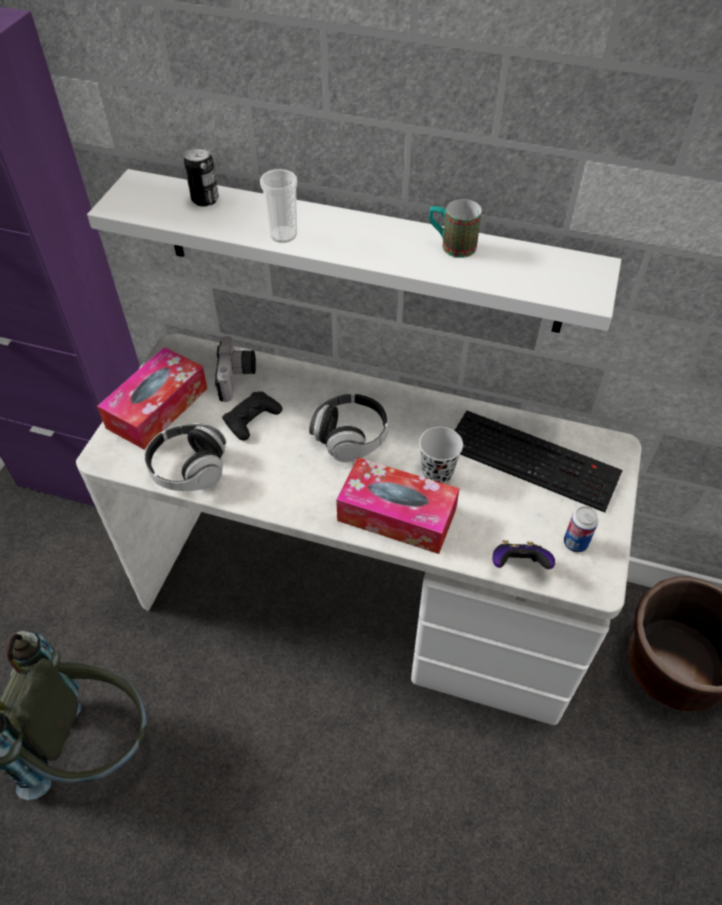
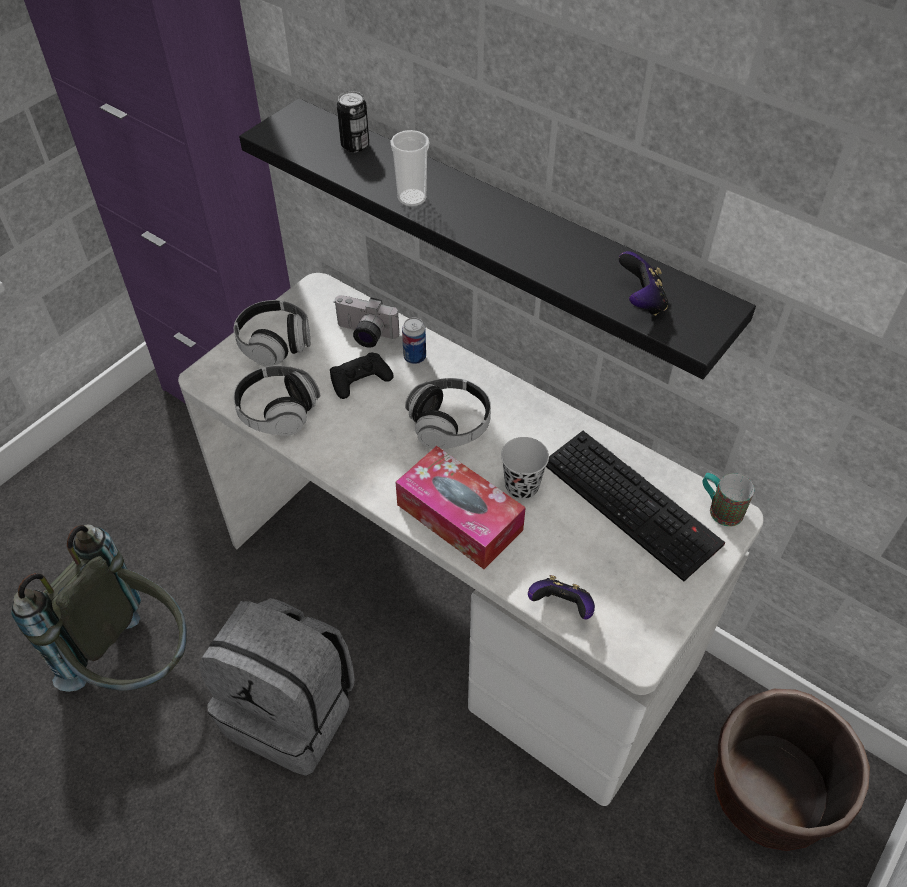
camera: 20 degrees right, 0 degrees up
(157, 408) = (275, 344): tissue box -> headphones
(238, 379) = (364, 335): camera -> camera turned 90 degrees clockwise
(260, 740) = (292, 711): none -> grey backpack
(359, 252) = (500, 233): white shelf -> black shelf
(451, 246) = (576, 248): mug -> mug (719, 508)
(529, 277) = (641, 302): none -> game controller
(575, 543) = (634, 603): can -> can (414, 357)

